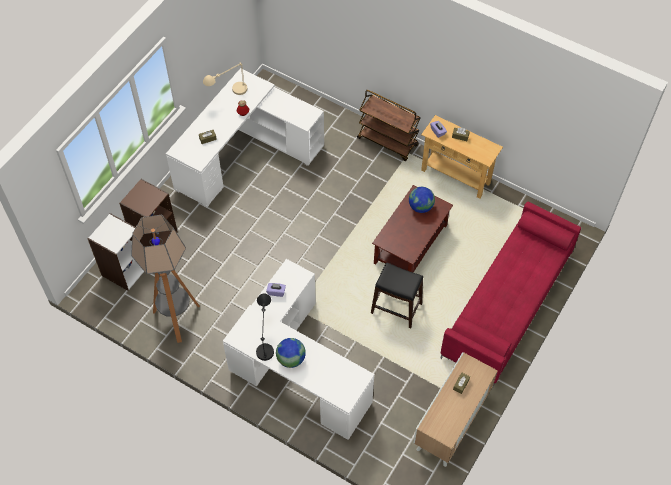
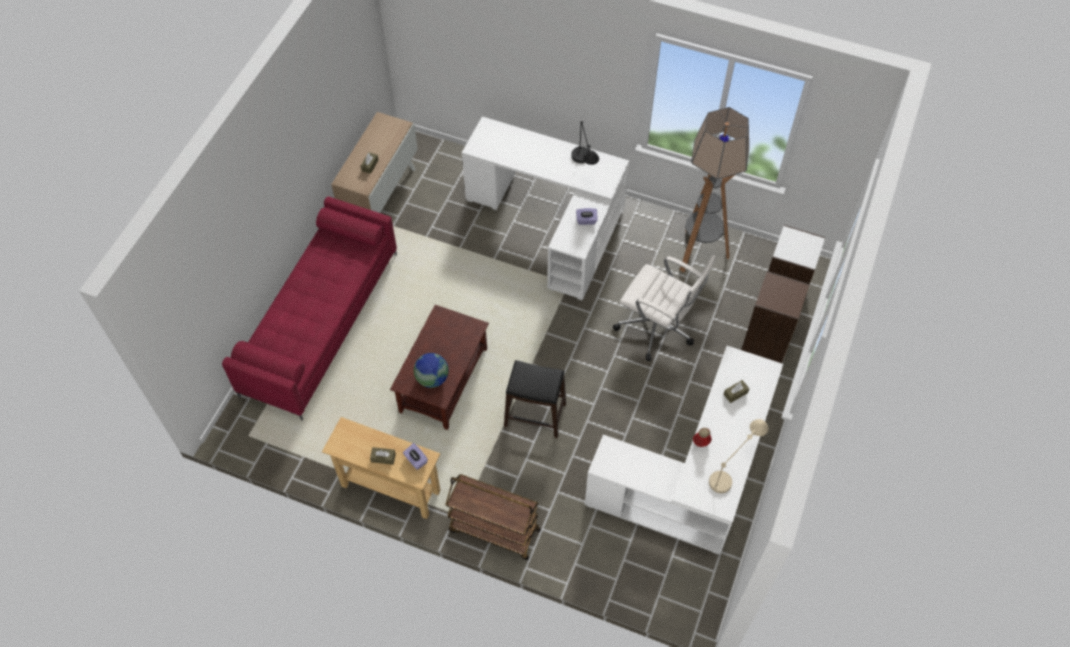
camera: 170 degrees right, 0 degrees up
(234, 260) = (657, 328): none -> white office chair
(291, 359) = (551, 153): globe -> none
(396, 308) = (452, 301): black stool -> black stool (535, 415)

